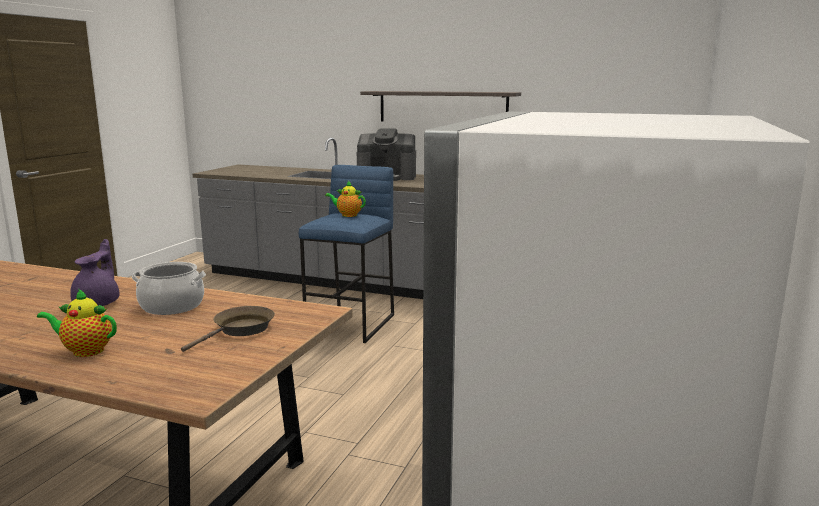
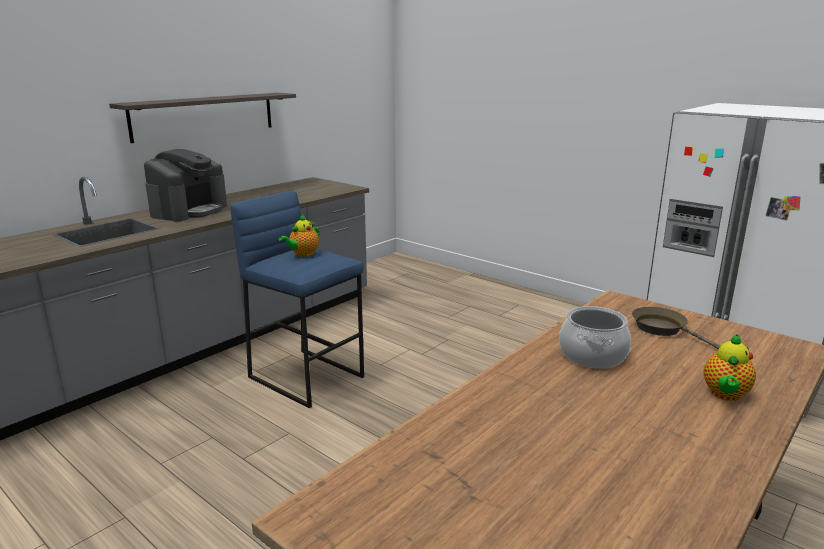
camera: 70 degrees left, 5 degrees up
(98, 303) = (574, 395): purple teapot -> none

